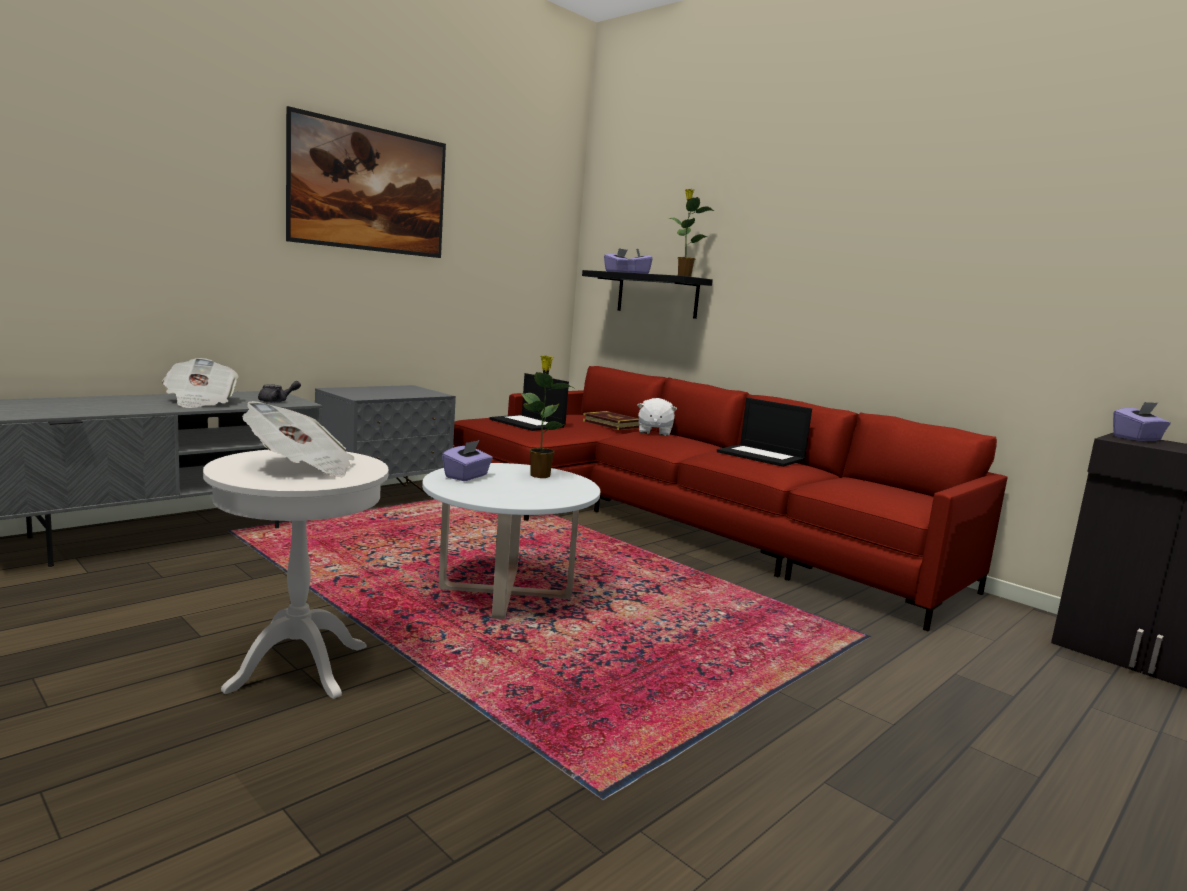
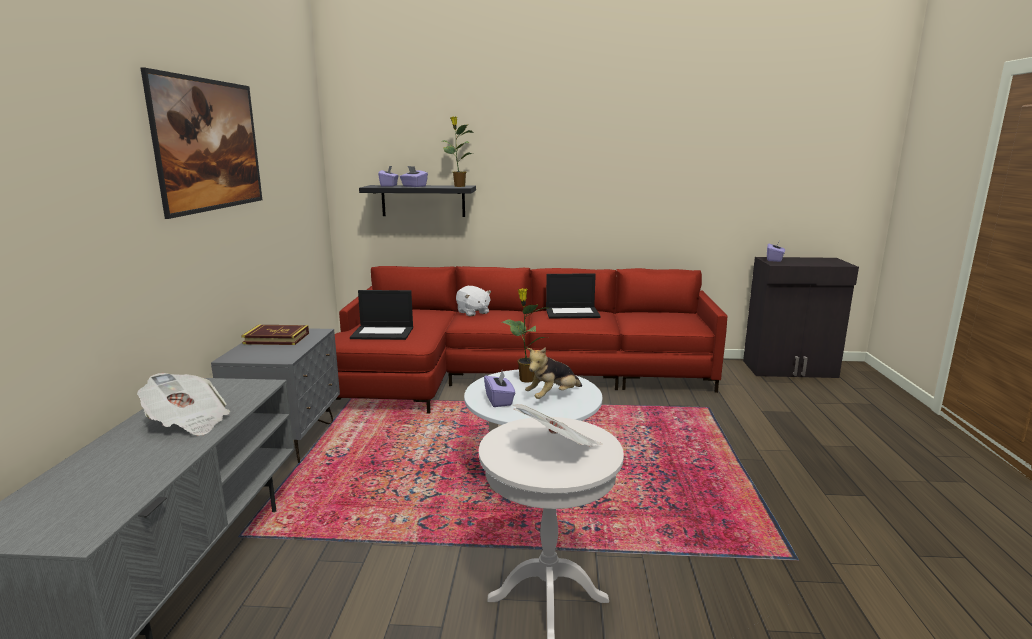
camera: 40 degrees left, 5 degrees up
(277, 401) = (242, 391): grey teapot -> none
(521, 490) = (553, 396): none -> plush toy
(612, 424) = (428, 313): book -> book (276, 338)

